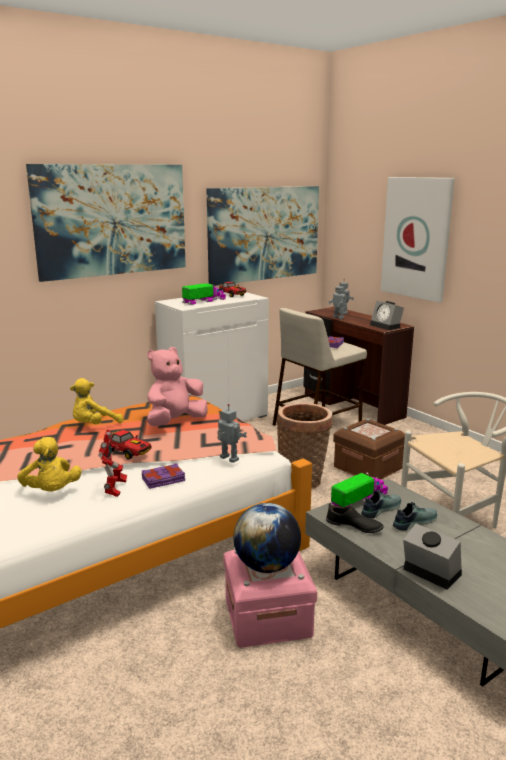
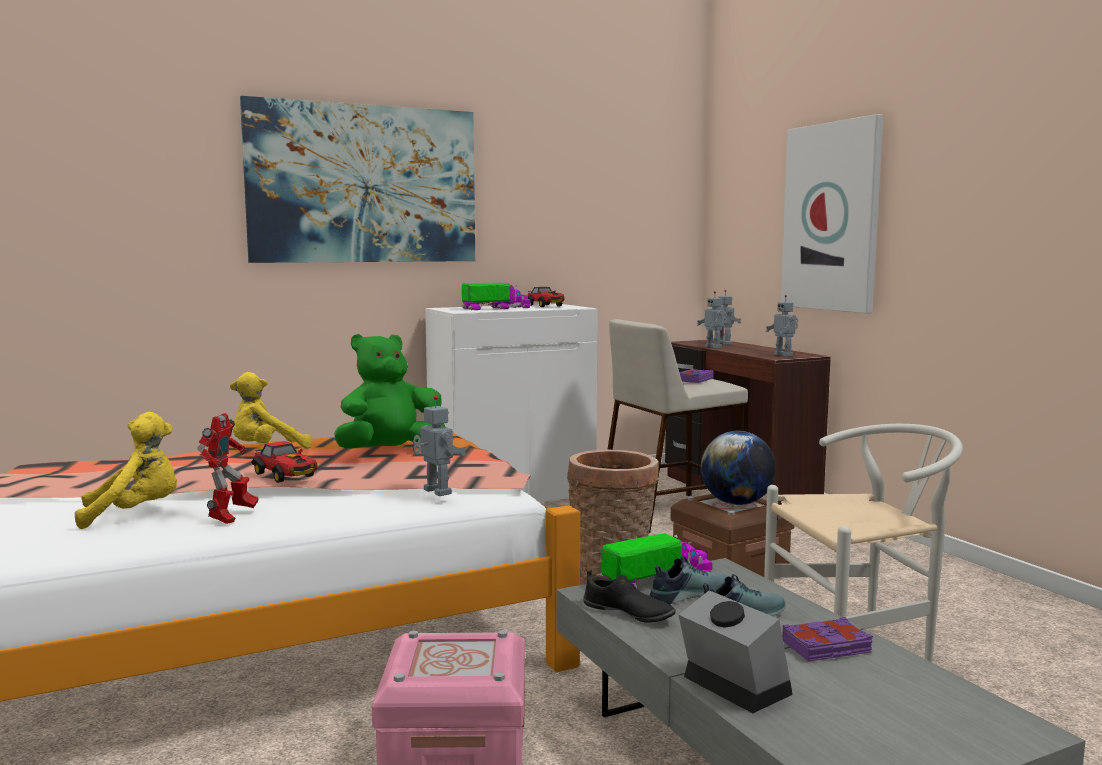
camera: 10 degrees right, 10 degrees down
(51, 492) = (135, 514): yellow plush toy -> yellow plush toy turned 90 degrees counterclockwise
(163, 480) = (316, 511): purple book -> purple book (827, 647)
(175, 422) = (390, 452): pink plush toy -> green plush toy
(264, 234) = (604, 223): picture -> none
(266, 566) = (449, 658): globe -> globe (736, 503)
(386, 326) = (784, 355): alarm clock -> toy robot

